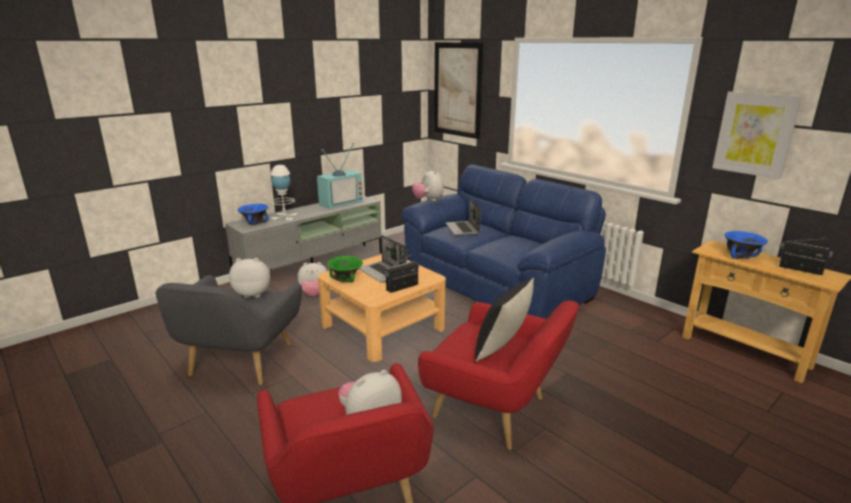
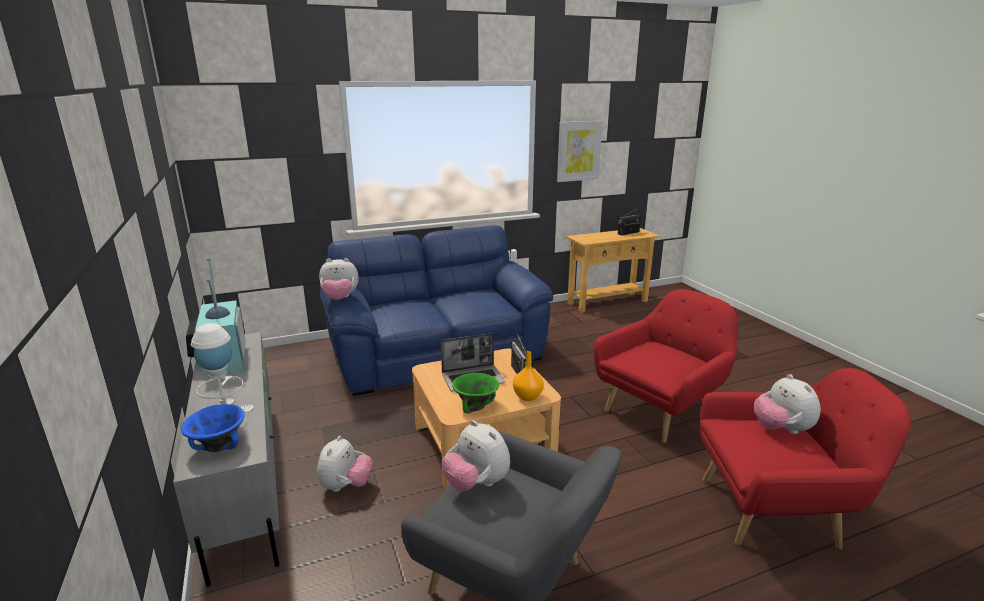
camera: 70 degrees left, 0 degrees up
(253, 293) = (476, 484): plush toy -> plush toy turned 60 degrees counterclockwise
(367, 294) = (527, 397): none -> orange vase
(457, 90) = (246, 154): picture -> none
(463, 229) = (404, 311): laptop -> none
(502, 349) = (666, 352): black pillow -> none
(741, 256) = (599, 237): blue bowl -> none

